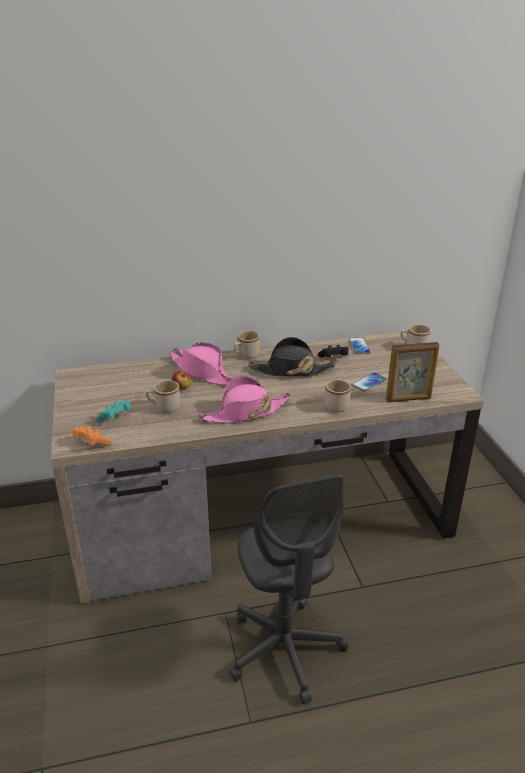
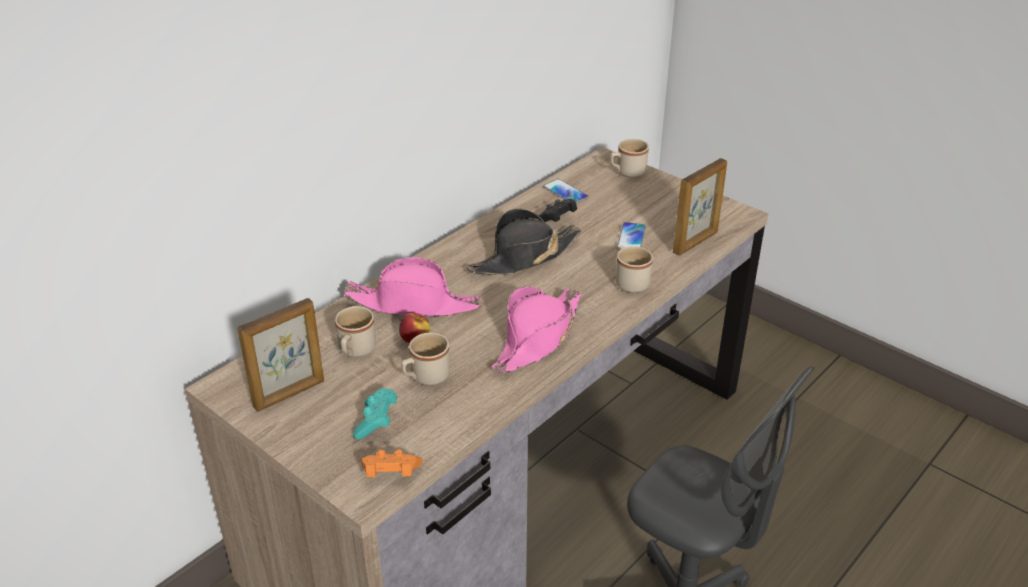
camera: 35 degrees left, 5 degrees up
(94, 389) = (290, 394): none -> picture frame
(245, 356) = (443, 258): beige mug -> beige mug (355, 351)

